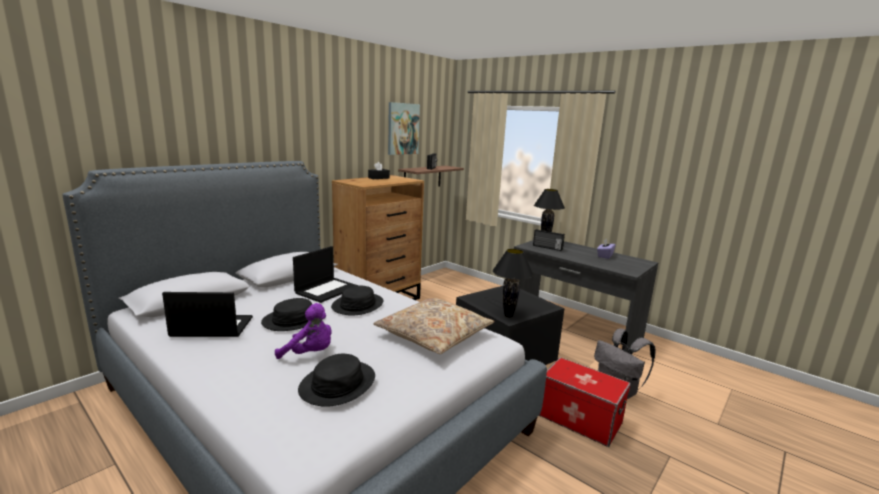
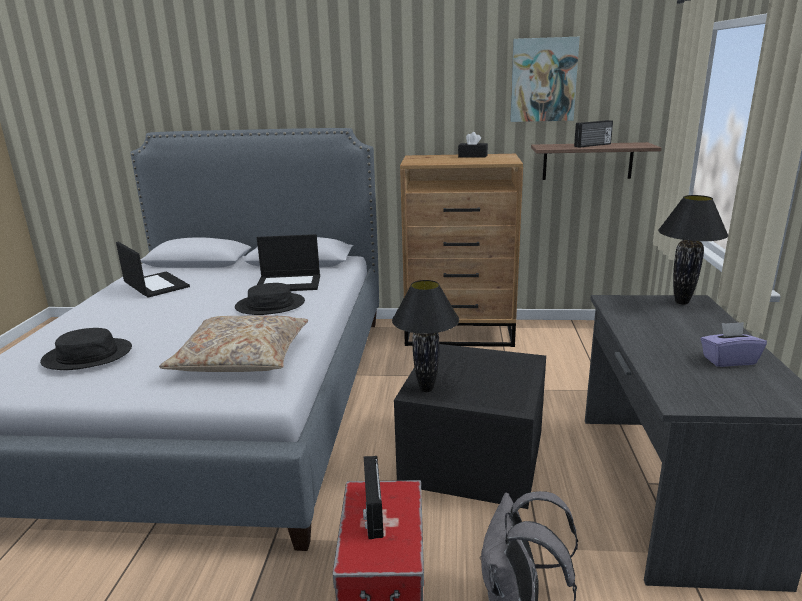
camera: 55 degrees right, 5 degrees up
(294, 319) = (201, 298): black hat -> none
(309, 354) = (140, 328): purple plush toy -> none
(547, 247) = (646, 313): radio -> radio (372, 512)

